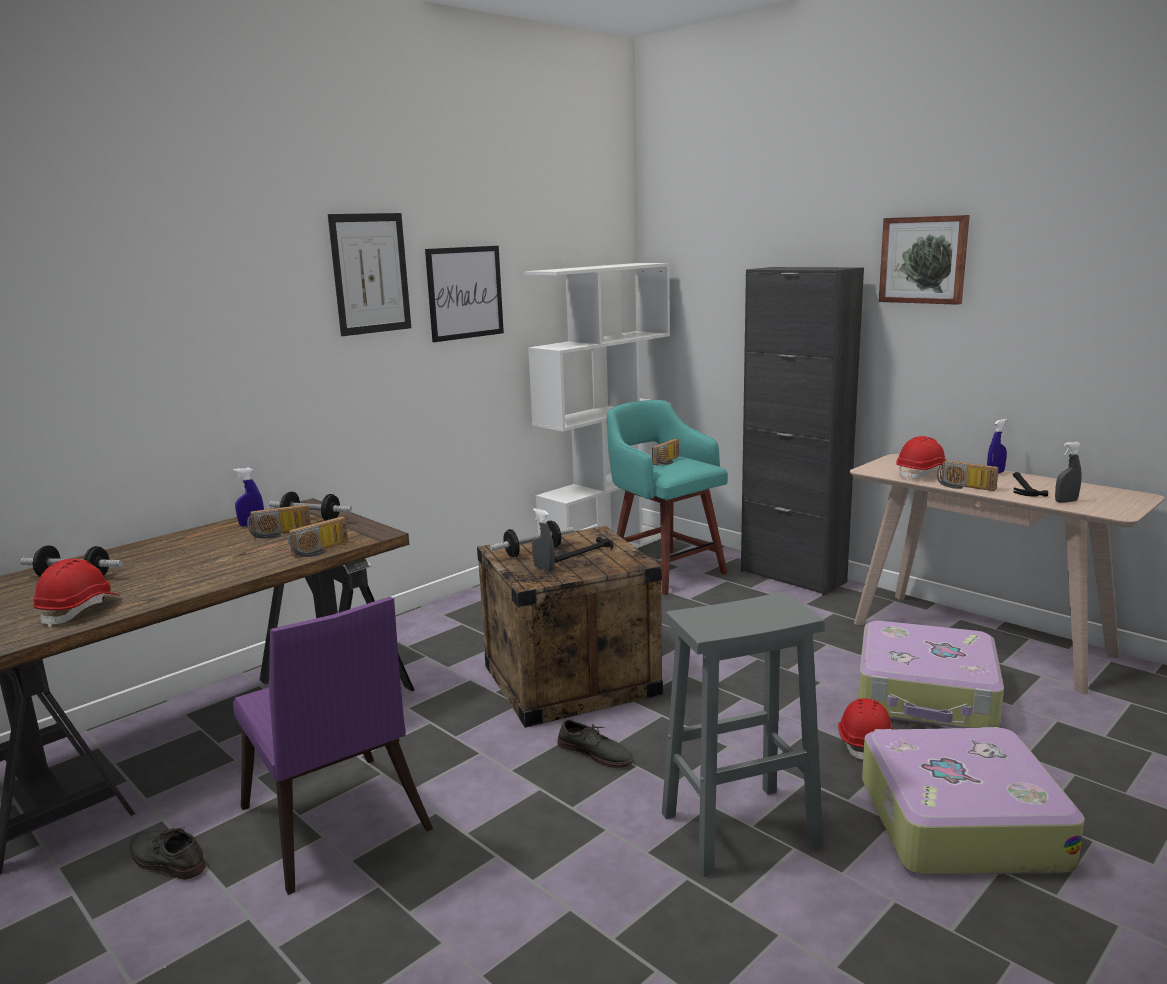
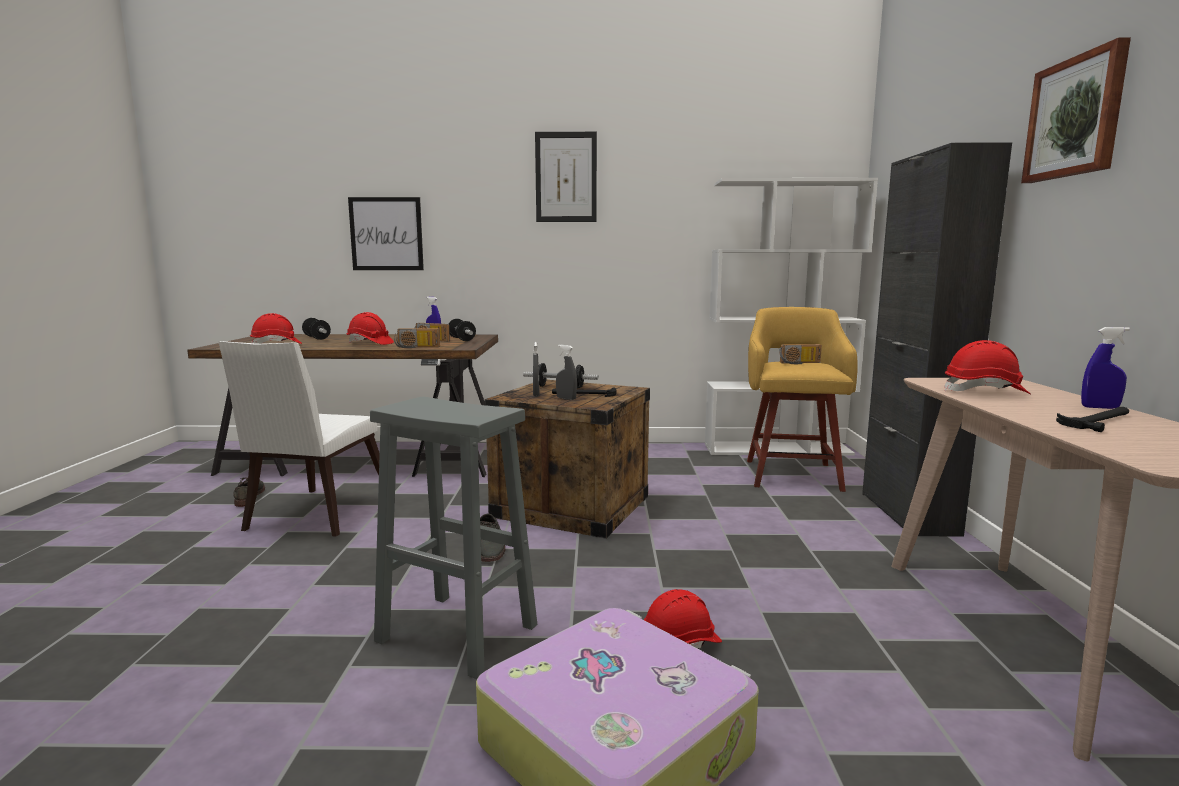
camera: 45 degrees right, 5 degrees down
(220, 562) = (370, 343): none -> red hard hat
(336, 828) = (315, 516): purple chair -> white chair
(465, 293) = (652, 198): picture -> picture (386, 234)
(665, 570) = (792, 474): turquoise stool -> yellow stool
(927, 695) = (835, 647): suitcase -> none
(964, 487) = (999, 406): radio -> none
(1066, 501) = (1114, 440): grey spray bottle -> grey spray bottle (566, 398)

